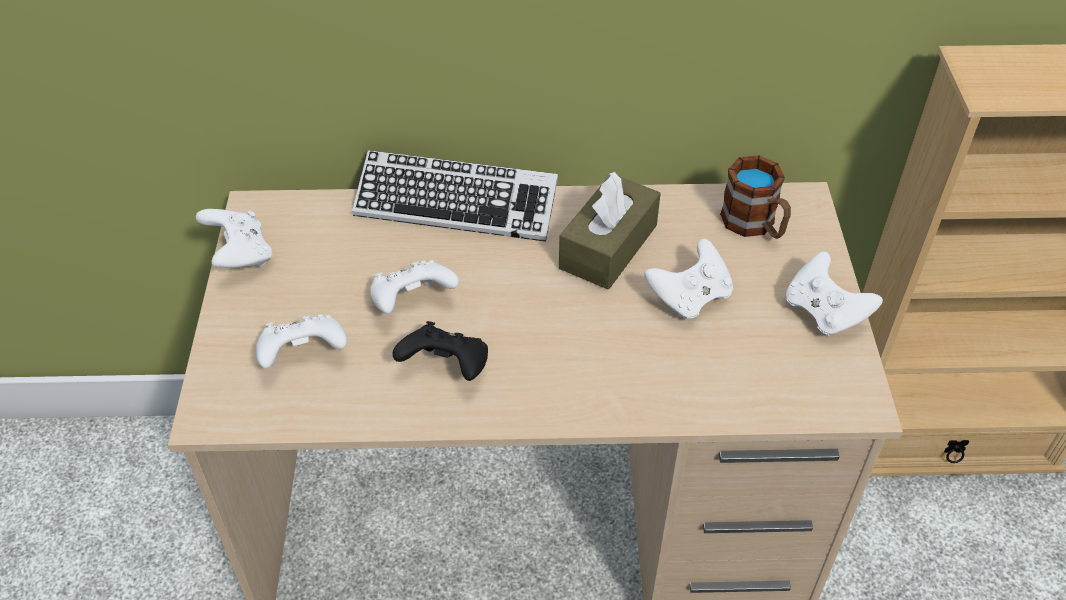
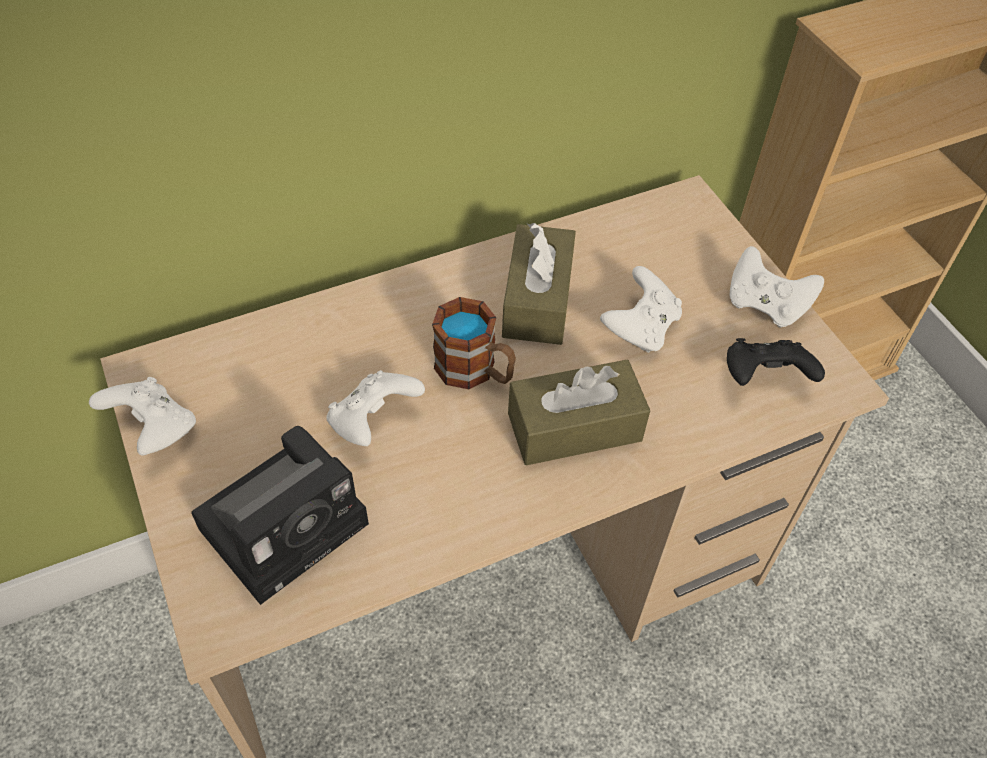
camera: 25 degrees left, 5 degrees up
(303, 356) = (289, 521): white game controller -> camera
(446, 368) = (447, 481): black game controller -> black game controller (764, 378)
(456, 205) = (362, 300): keyboard -> none
(580, 360) = (574, 427): none -> brown tissue box
(755, 225) = (660, 237): mug -> mug (475, 371)

